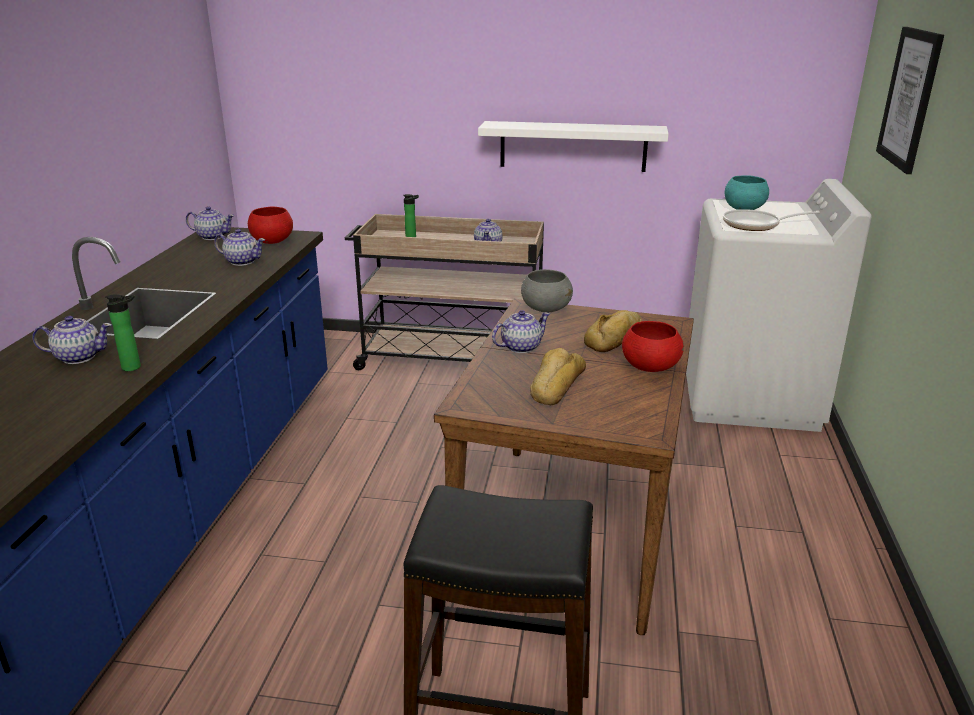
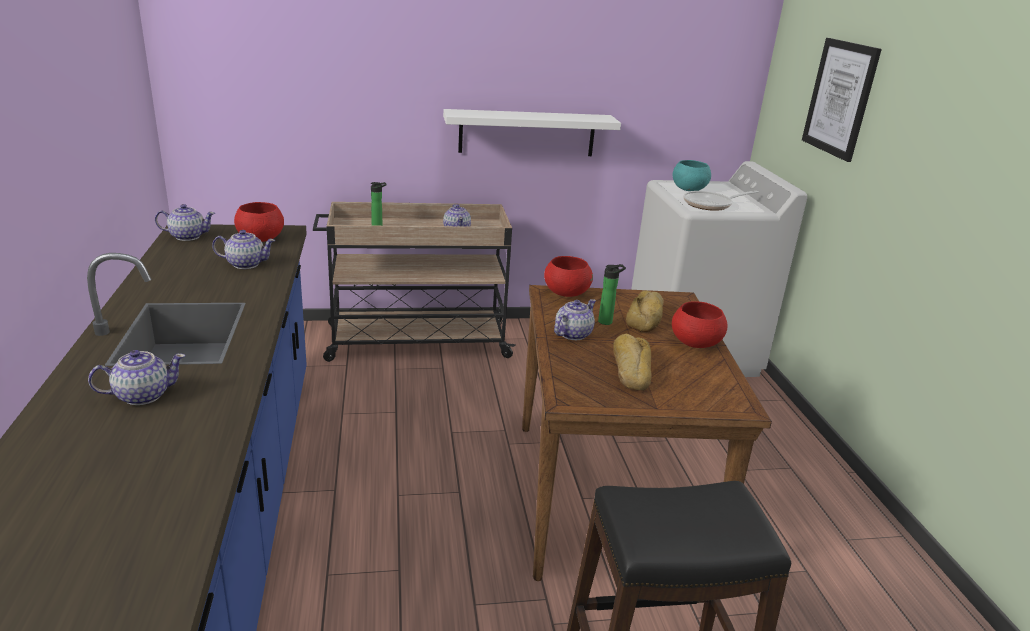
camera: 20 degrees left, 0 degrees up
(134, 367) = (221, 400): bottle -> bottle (607, 321)
(545, 309) = (566, 293): grey bowl -> red bowl

